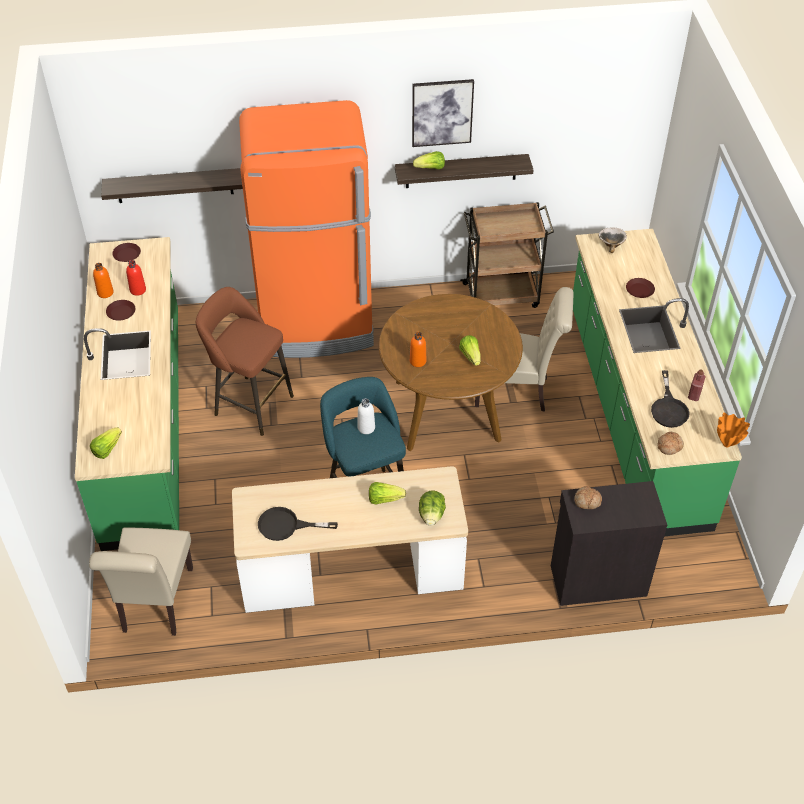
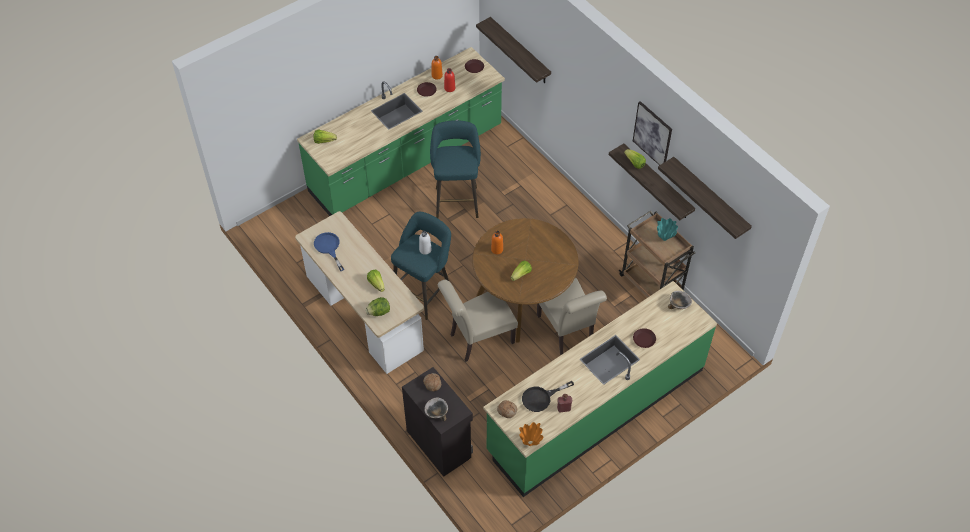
camera: 60 degrees right, 5 degrees up
(155, 604) = (288, 234): beige chair -> beige chair (478, 339)
(250, 404) = (456, 200): brown stool -> turquoise stool
(286, 526) = (329, 248): black frying pan -> blue frying pan
(317, 325) = (545, 199): orange fridge -> none
(508, 220) = (665, 238): none -> turquoise vase
(549, 121) = (710, 198): none -> shelf
(633, 515) = (436, 413): none -> bowl

